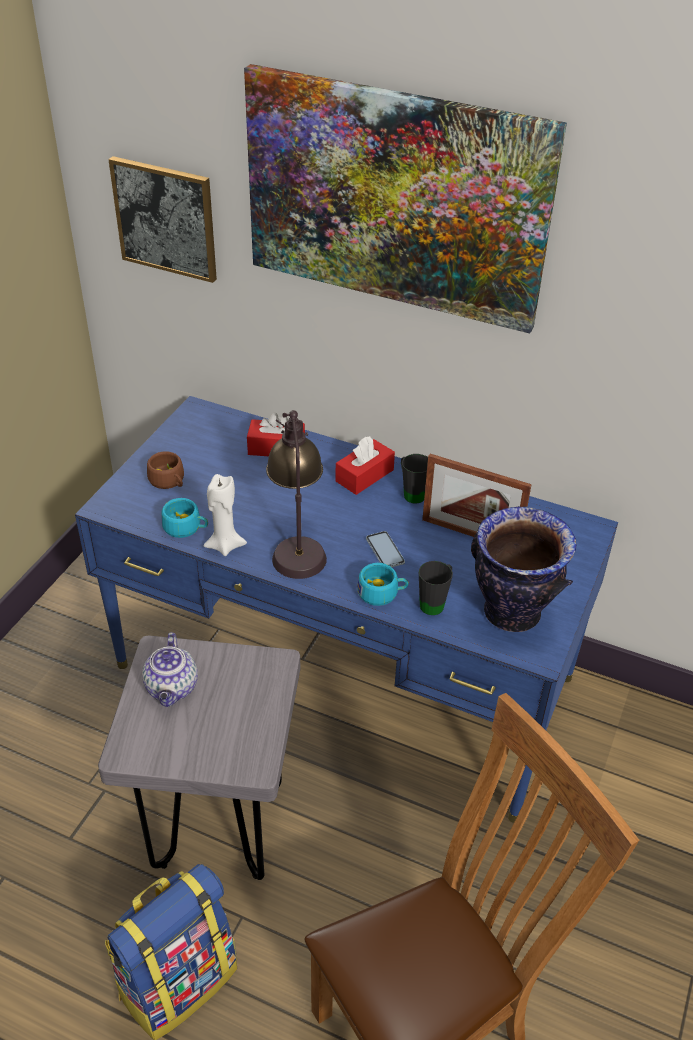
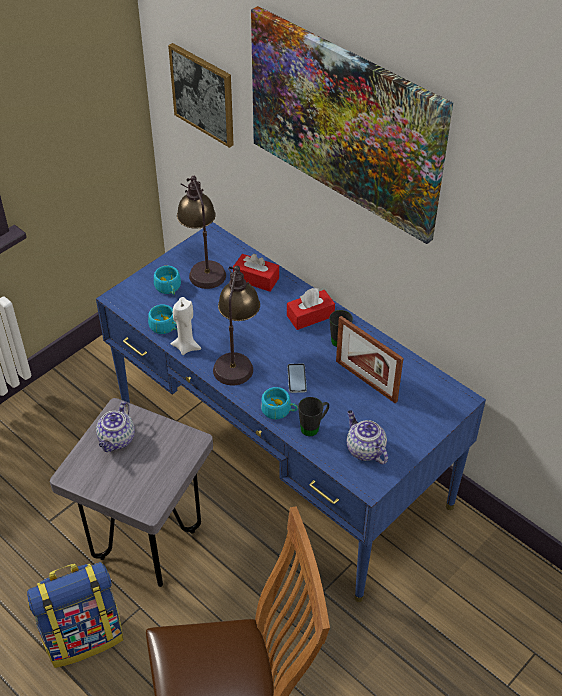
camera: 20 degrees right, 5 degrees up
(169, 481) = (169, 288): brown cup -> turquoise cup
(201, 447) = (203, 266): none -> table lamp
(511, 613) = (364, 449): vase -> teapot

